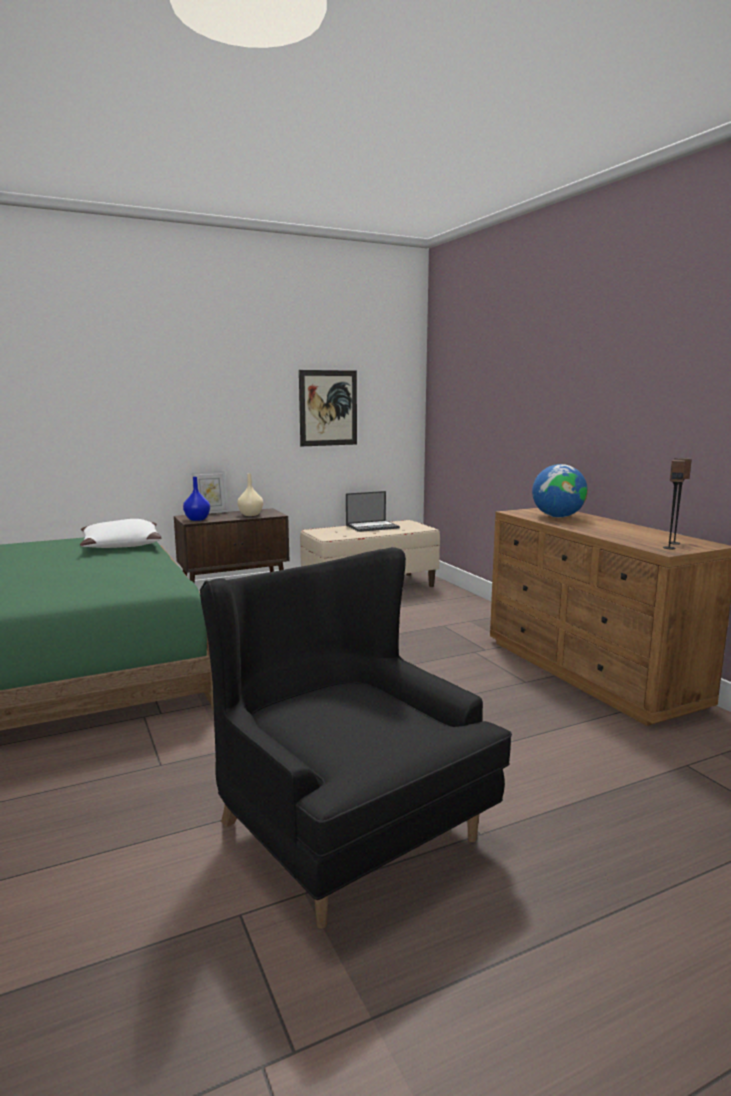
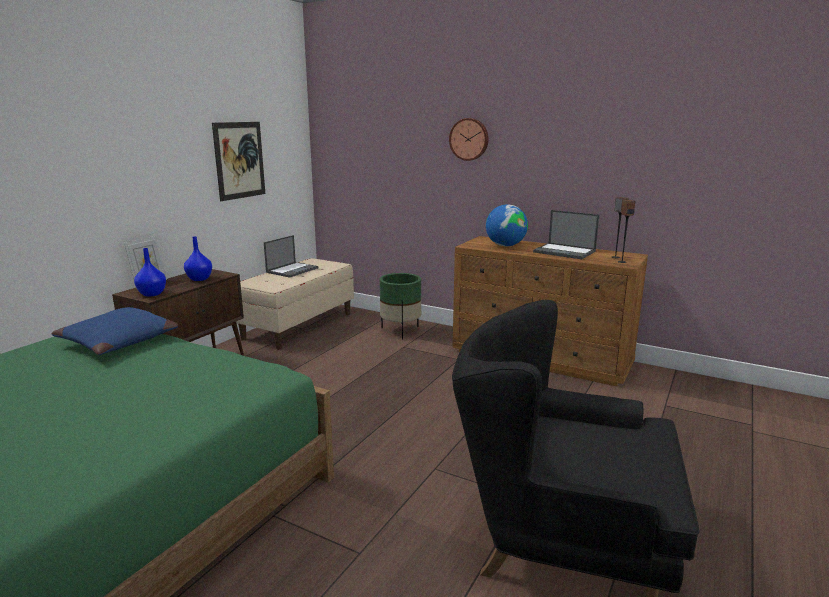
camera: 35 degrees left, 5 degrees up
(121, 545) = (119, 341): white pillow -> blue pillow
(250, 514) = (199, 279): beige vase -> blue vase
(462, 611) = (400, 331): none -> green planter
(553, 386) = (469, 139): none -> wall clock
(618, 530) = (565, 252): none -> laptop

